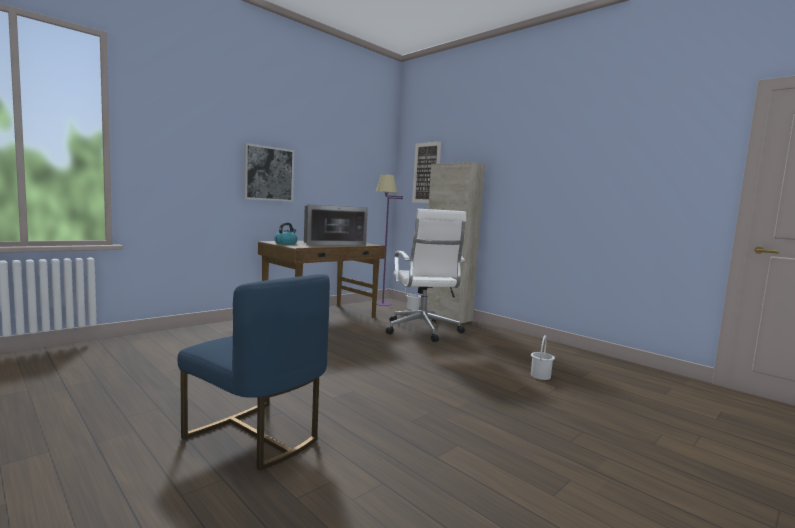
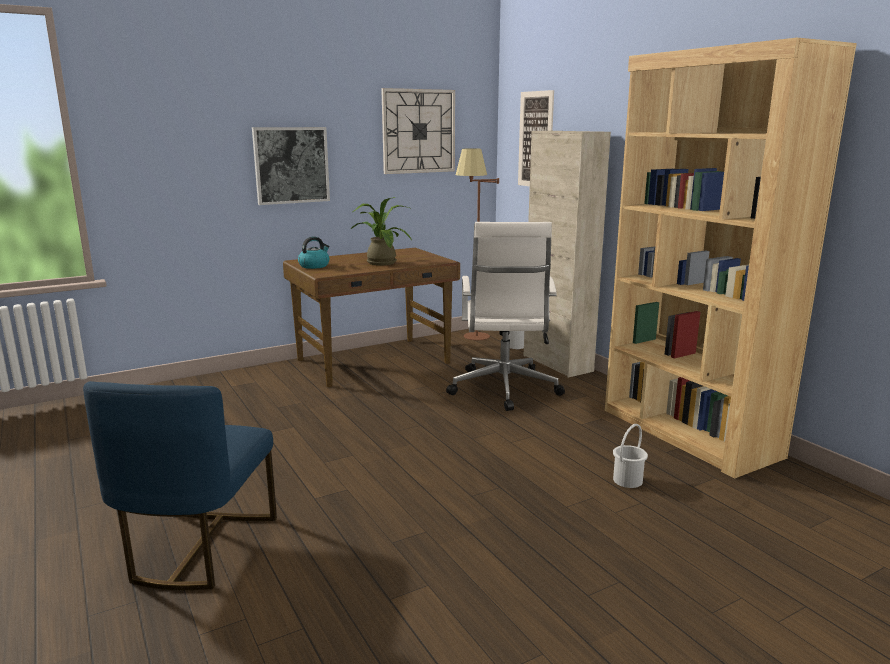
camera: 15 degrees right, 10 degrees up
(256, 436) = (198, 548): blue chair -> blue chair turned 45 degrees clockwise
(331, 244) = (380, 262): microwave -> potted plant
(350, 162) = (418, 131): none -> wall clock
(382, 305) = (473, 340): purple floor lamp -> brown floor lamp
(555, 350) = (688, 433): none -> brown bookcase

